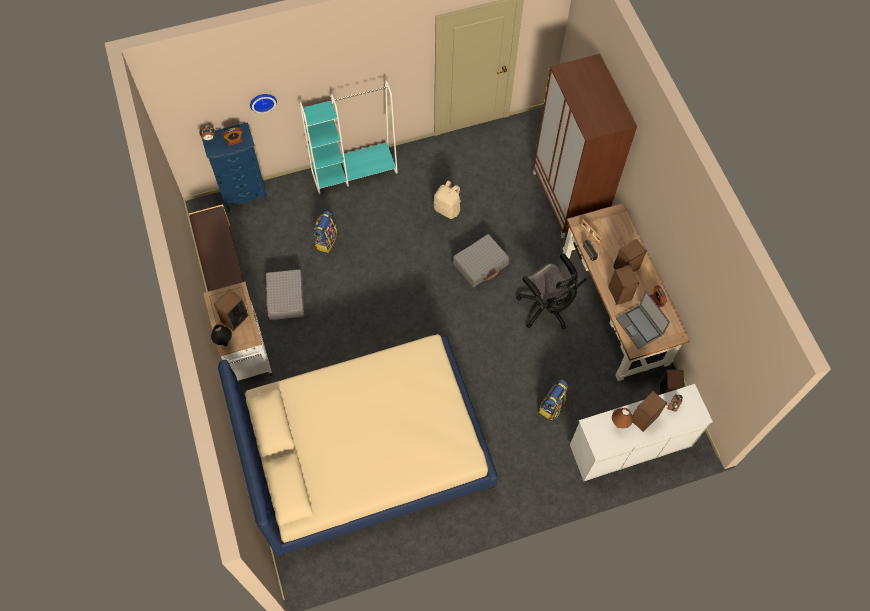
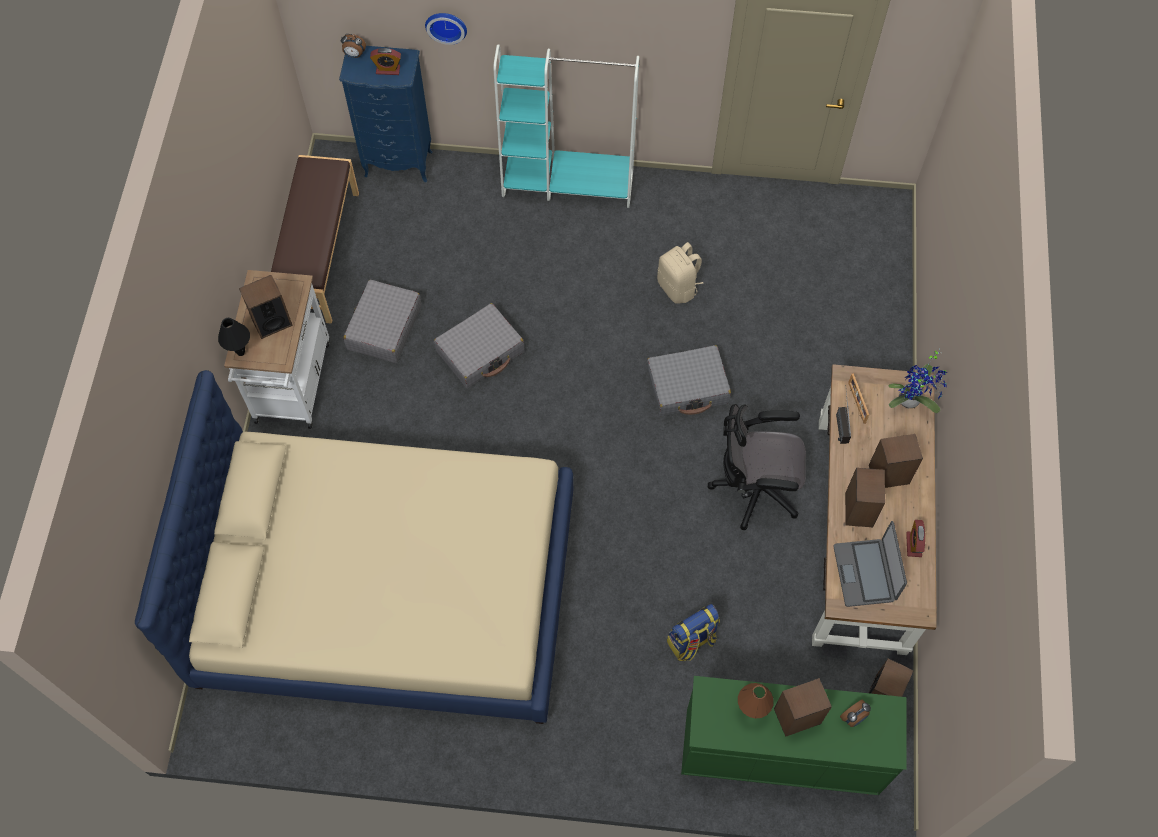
camera: 25 degrees right, 0 degrees up
(326, 240) = (480, 266): backpack -> none
(351, 290) = (480, 352): none -> grey suitcase
(546, 307) = (755, 489): office chair -> office chair turned 105 degrees clockwise
(568, 199) = (869, 341): brown wardrobe -> none
(618, 223) = (911, 401): none -> potted plant
(629, 448) = (779, 755): white cabinet -> green cabinet

